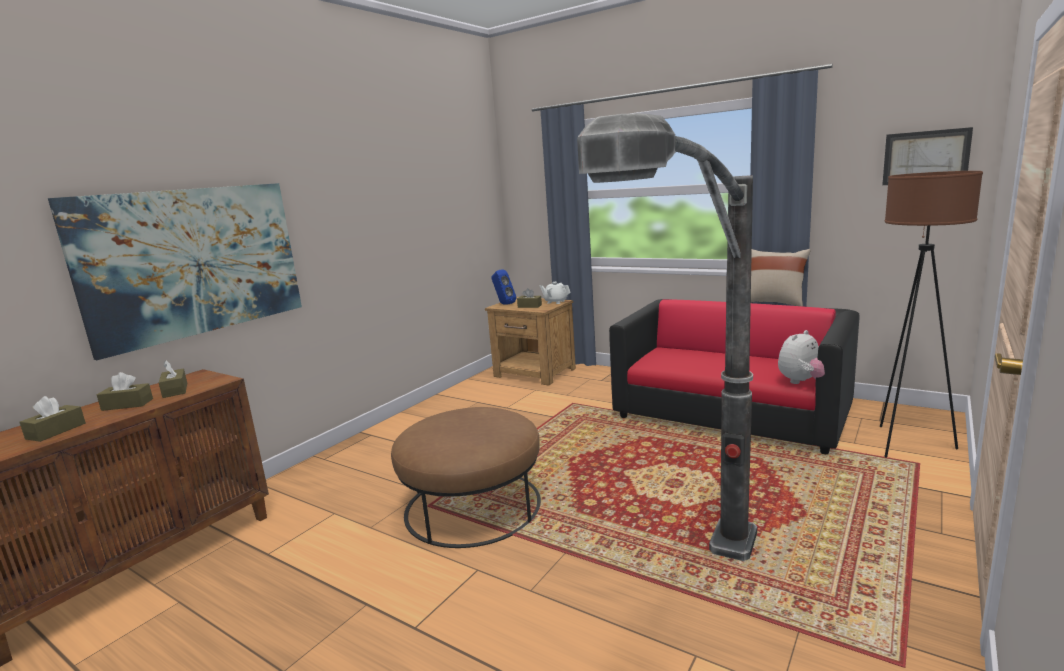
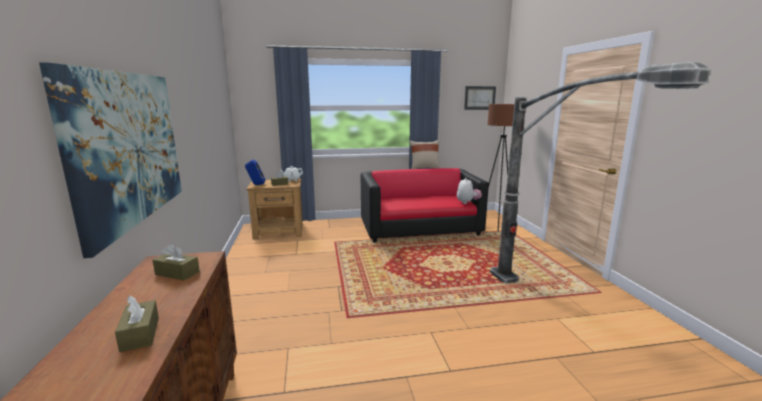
camera: 45 degrees left, 0 degrees up
(127, 404) = (157, 295): brown tissue box -> none
(473, 506) = (373, 307): brown ottoman -> none

